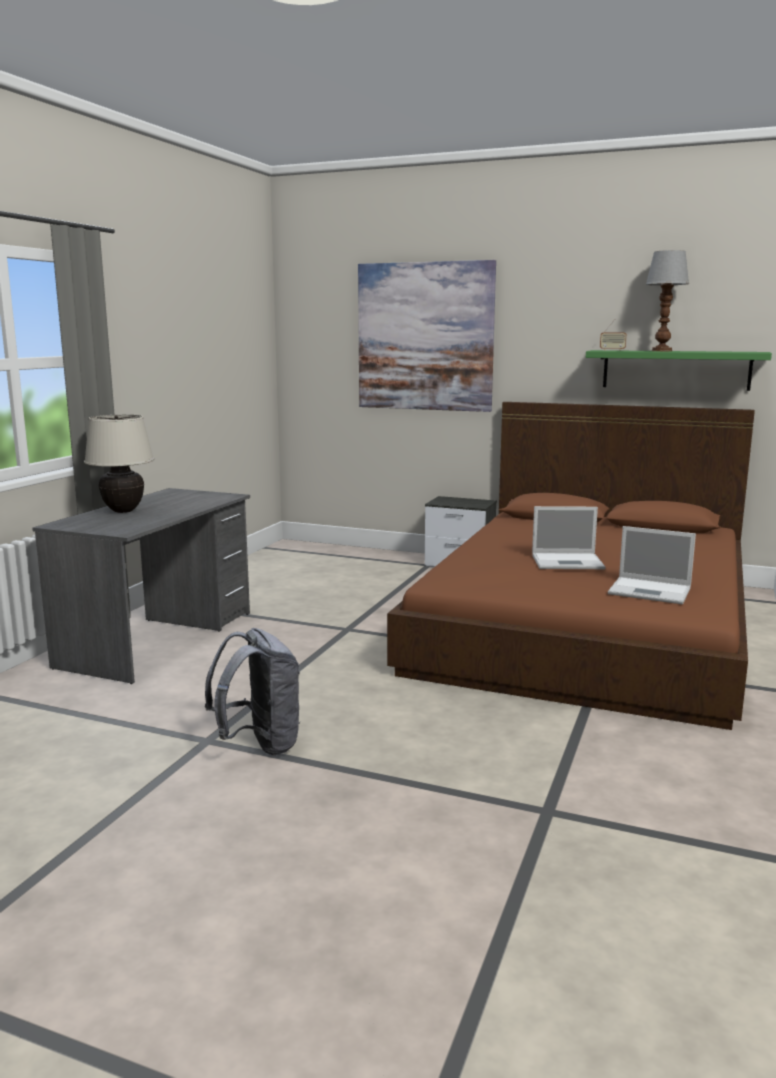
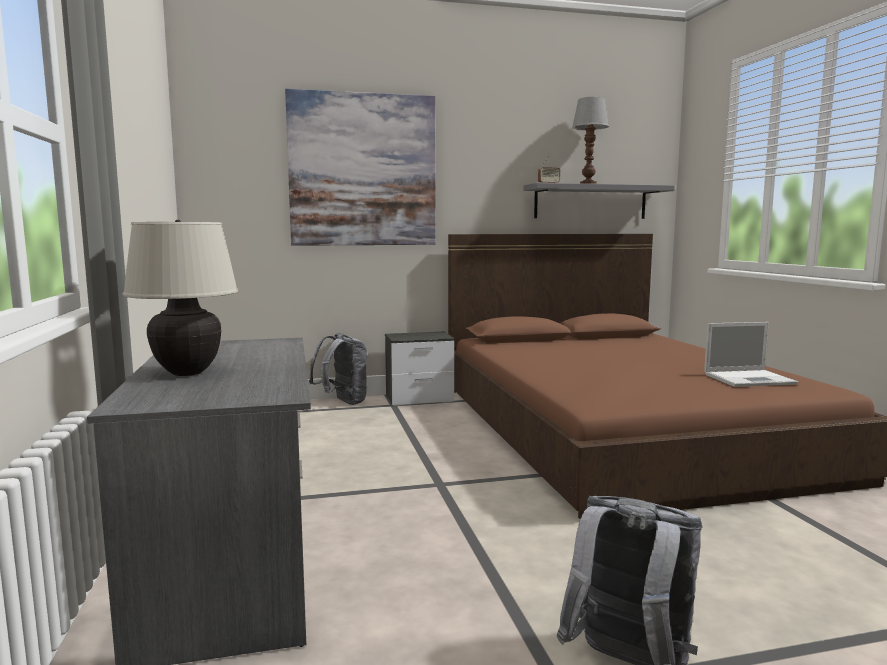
camera: 35 degrees left, 5 degrees down
(392, 555) = (342, 402): none -> grey backpack
(569, 562) = (636, 367): laptop -> none
(675, 370) = (590, 202): green shelf -> grey shelf

